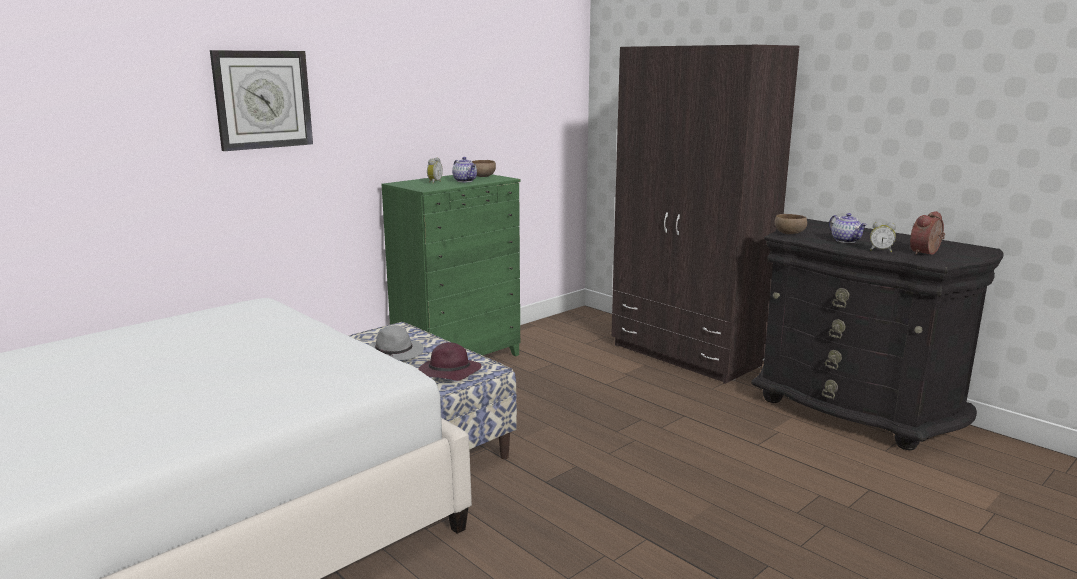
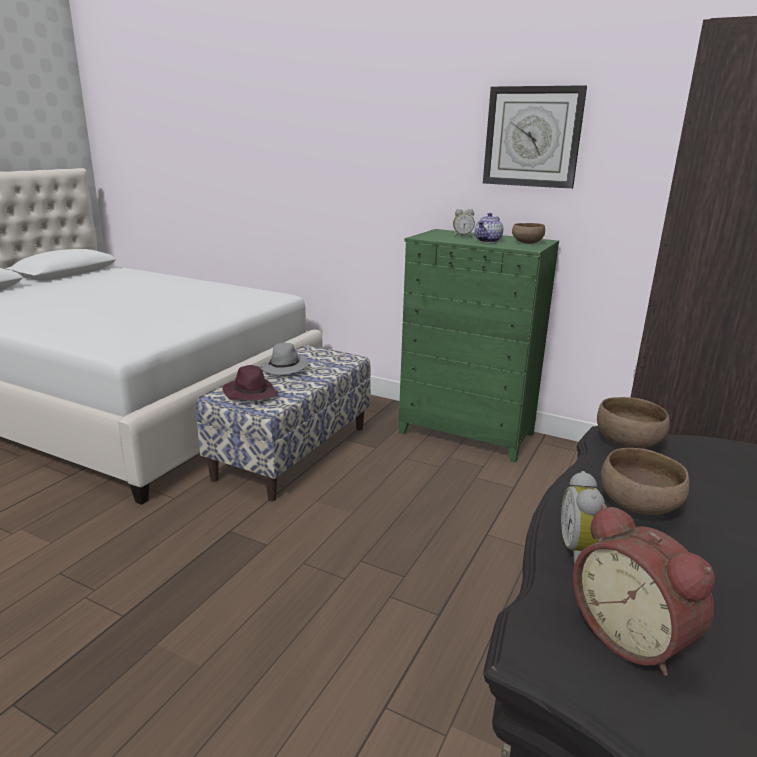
camera: 70 degrees right, 5 degrees up
(263, 99) = (341, 134): wall clock -> wall clock (532, 137)
(846, 241) = (640, 506): teapot -> brown bowl
(926, 253) = (633, 636): alarm clock -> alarm clock turned 150 degrees counterclockwise

